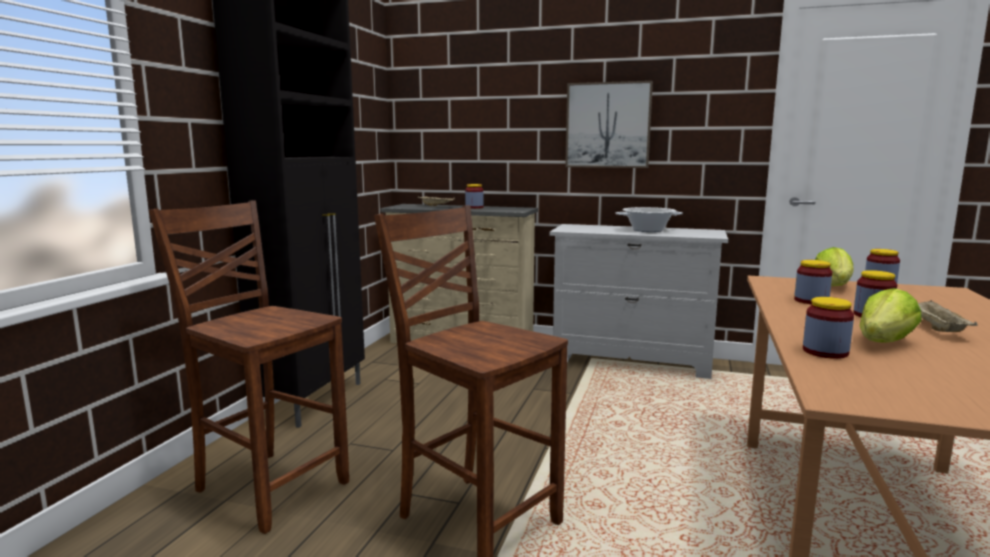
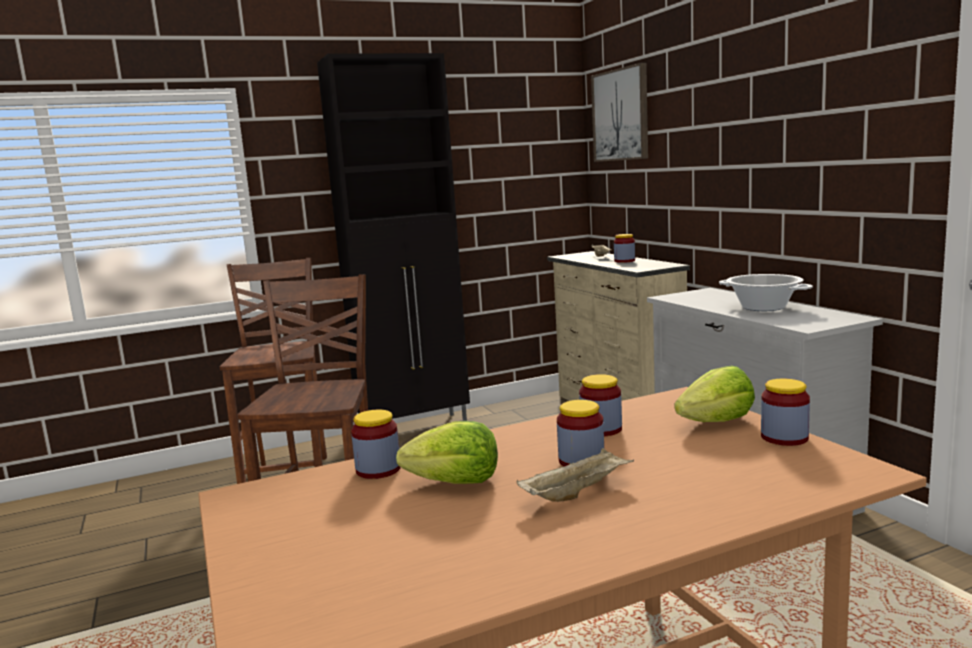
camera: 50 degrees right, 0 degrees up
(608, 125) = (753, 161): picture -> picture (621, 115)

